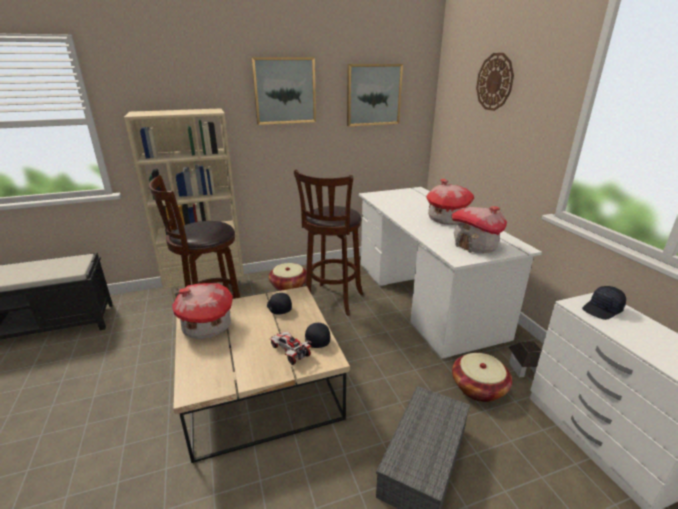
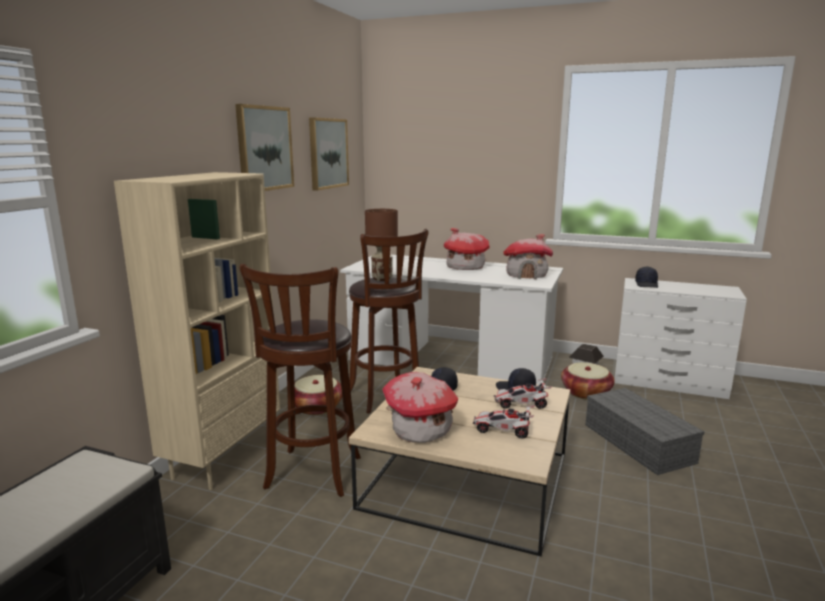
camera: 50 degrees left, 10 degrees down
(234, 360) = (503, 430): none -> toy car
(338, 209) = (382, 279): none -> brown table lamp
(494, 82) = (455, 135): wall clock -> none

